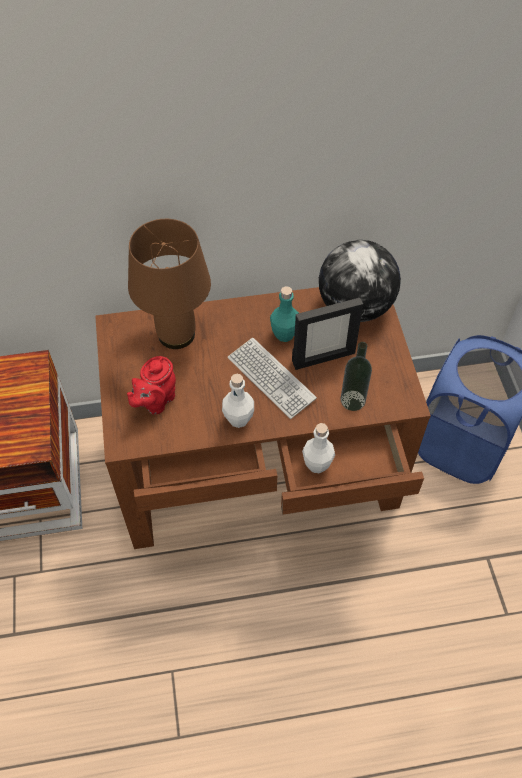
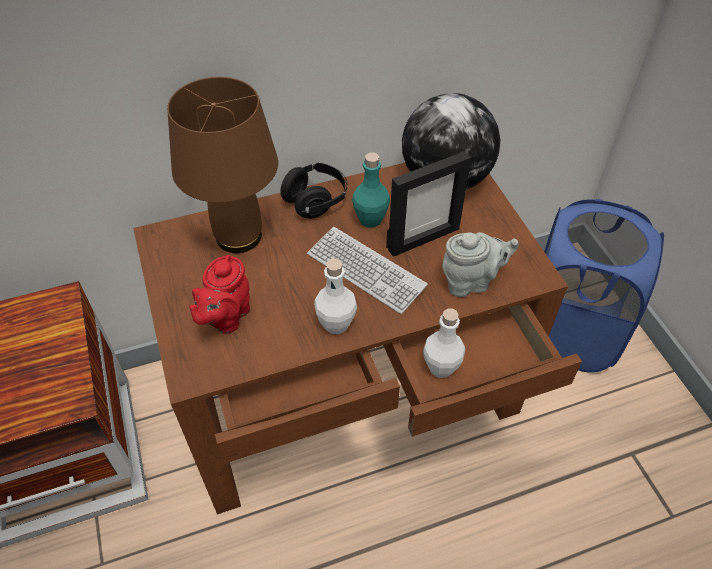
camera: 10 degrees left, 5 degrees down
(243, 312) = (316, 201): none -> black headphones
(353, 400) = (471, 282): bottle -> grey teapot

